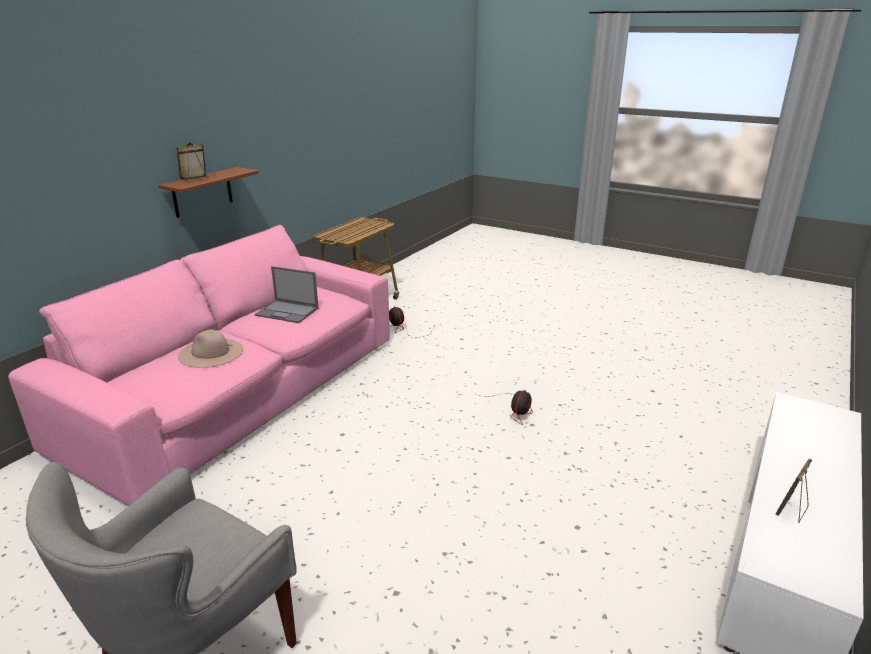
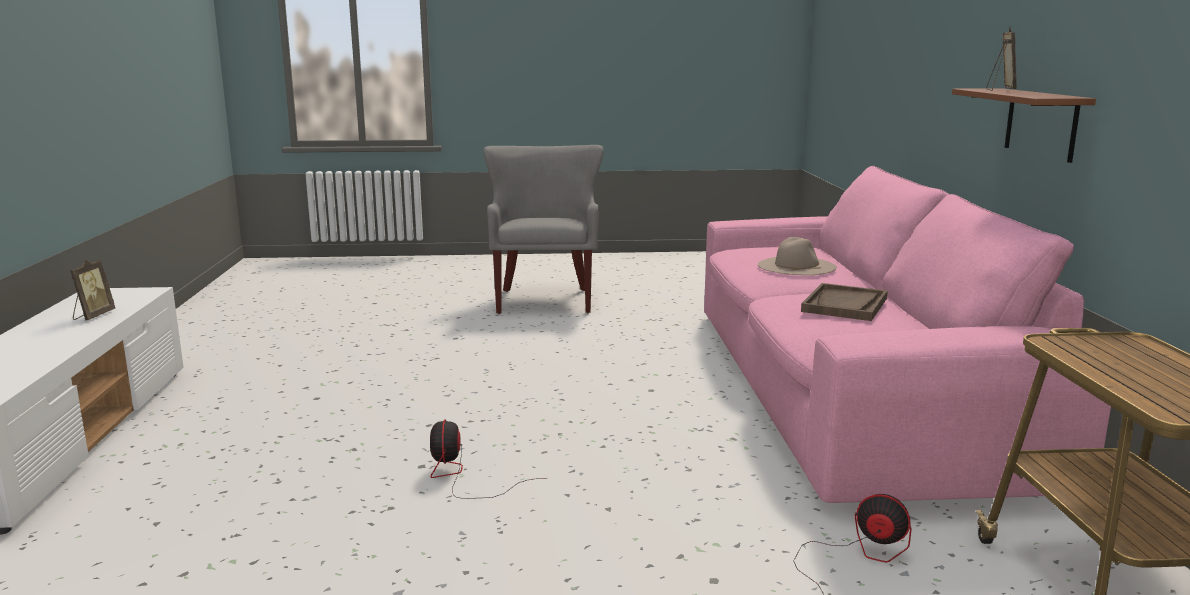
camera: 145 degrees right, 10 degrees down
(288, 312) = (845, 305): laptop -> brown tray

